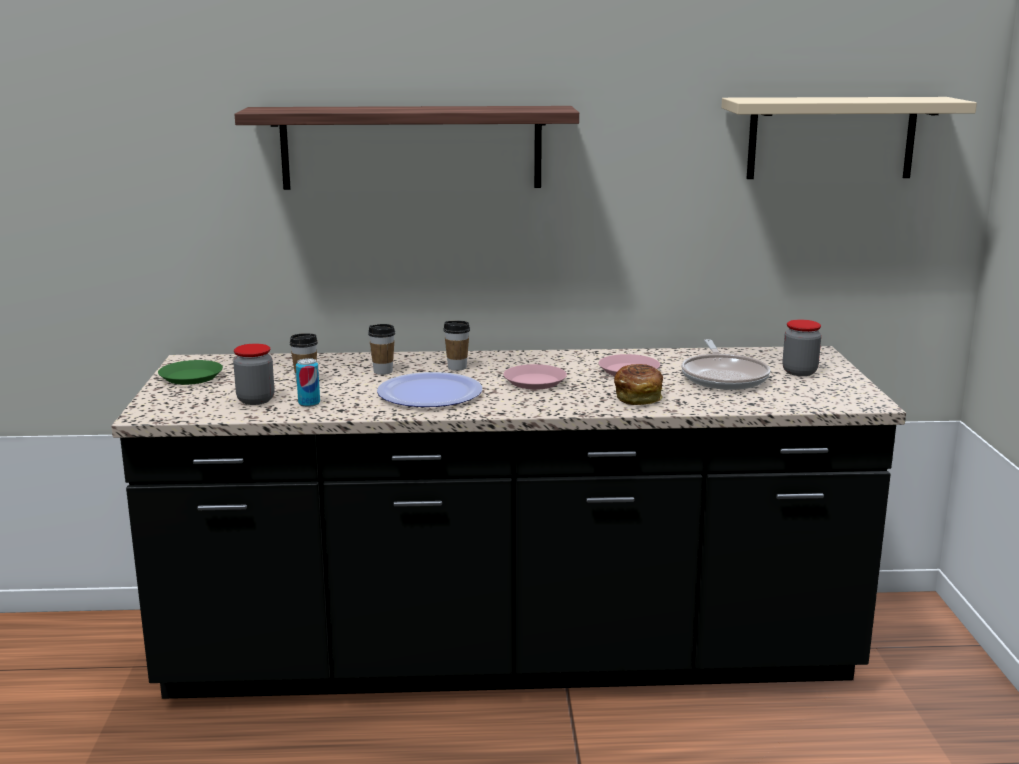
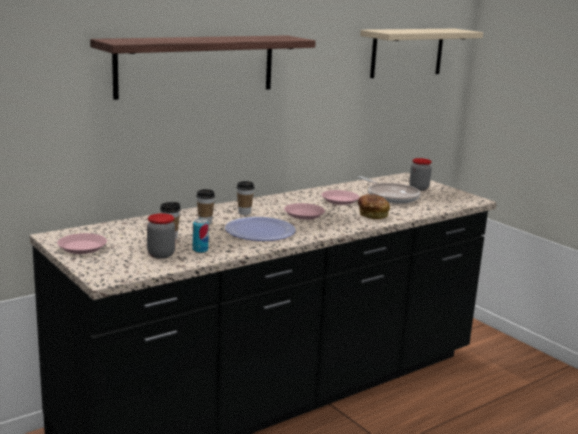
camera: 35 degrees left, 0 degrees up
(191, 377) = (82, 247): green plate -> pink plate

